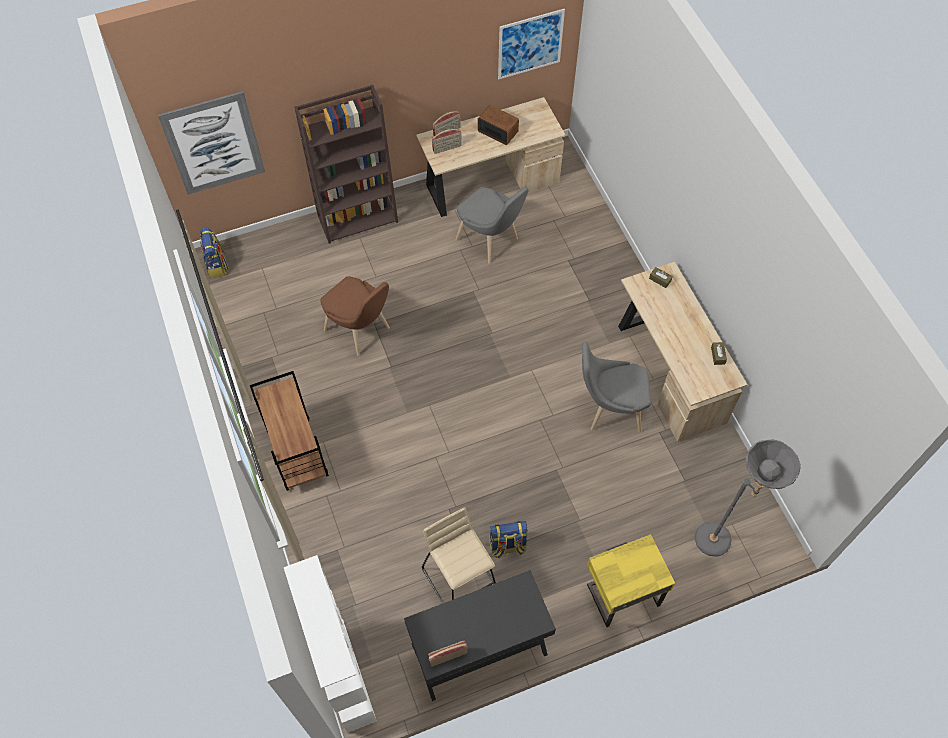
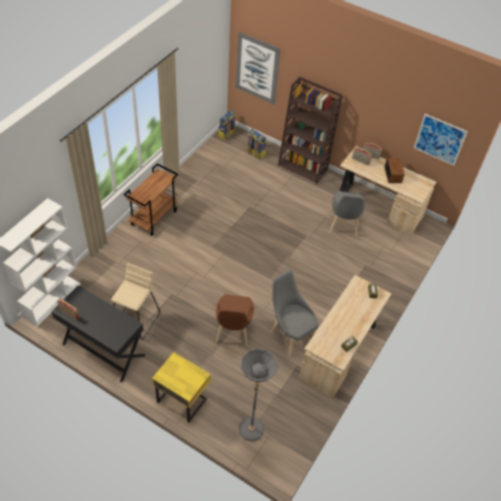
camera: 50 degrees right, 10 degrees down
(361, 331) = (240, 204): brown chair -> brown chair (233, 333)
(507, 546) = (170, 330): backpack -> backpack (255, 153)

